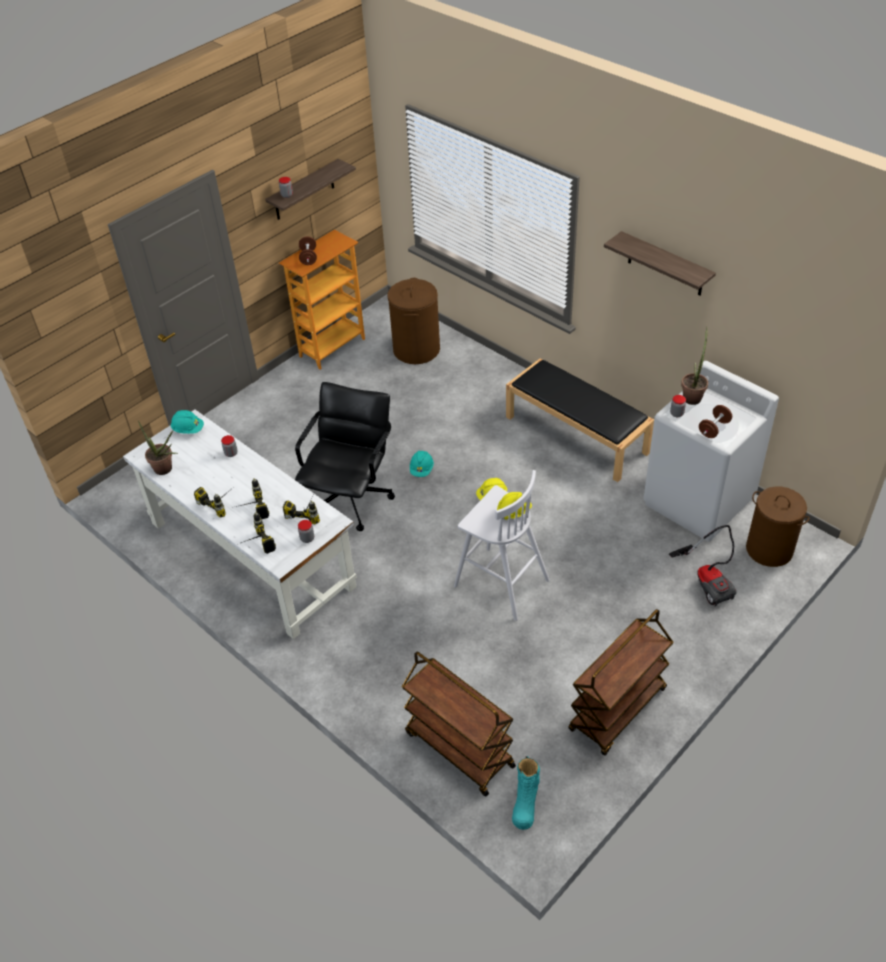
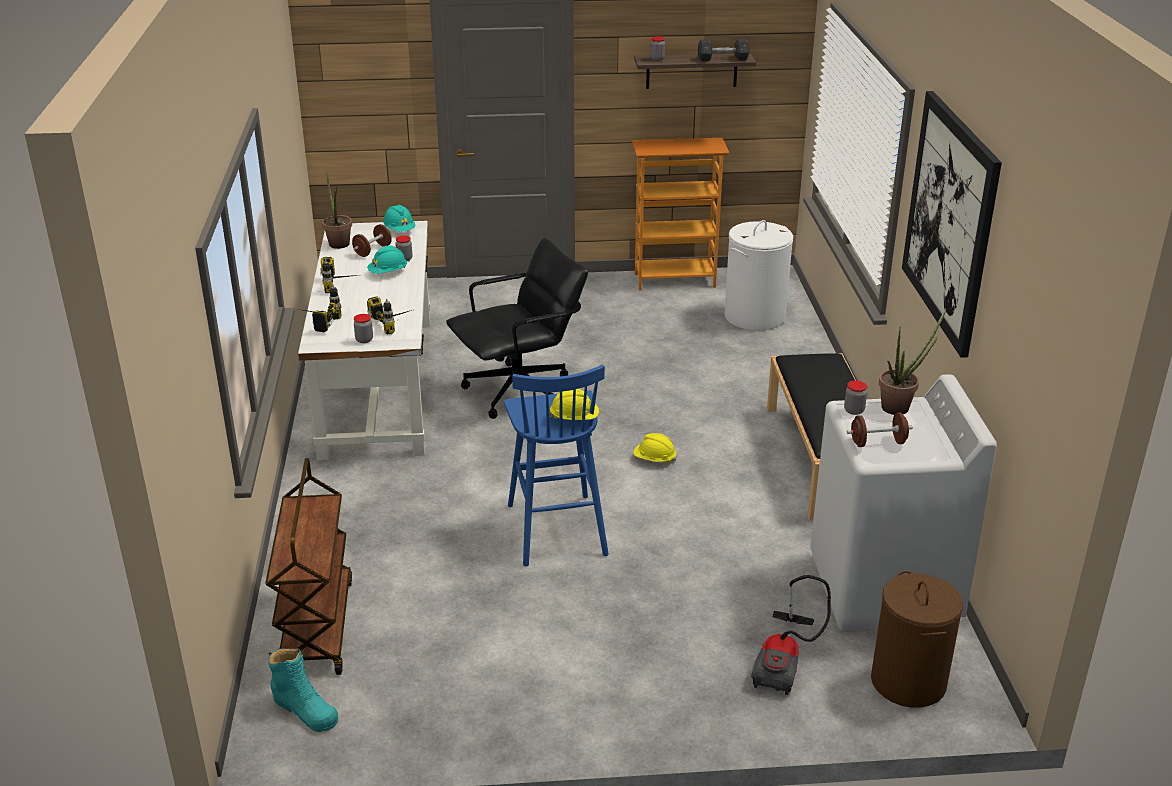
camera: 40 degrees right, 15 degrees down
(249, 511) = (353, 300): power drill -> none
(308, 258) = (664, 146): brown dumbbell -> brown dumbbell (372, 251)
(330, 174) = (722, 59): none -> grey dumbbell
(416, 349) = (754, 316): brown laundry basket -> white laundry basket
(422, 470) = (618, 405): turquoise hard hat -> turquoise hard hat (388, 272)
(500, 582) = (556, 528): white stool -> blue stool
(525, 802) = (305, 710): turquoise boot -> turquoise boot turned 105 degrees counterclockwise
(618, 710) = (507, 703): brown cart -> none
(665, 264) = (950, 220): shelf -> picture

